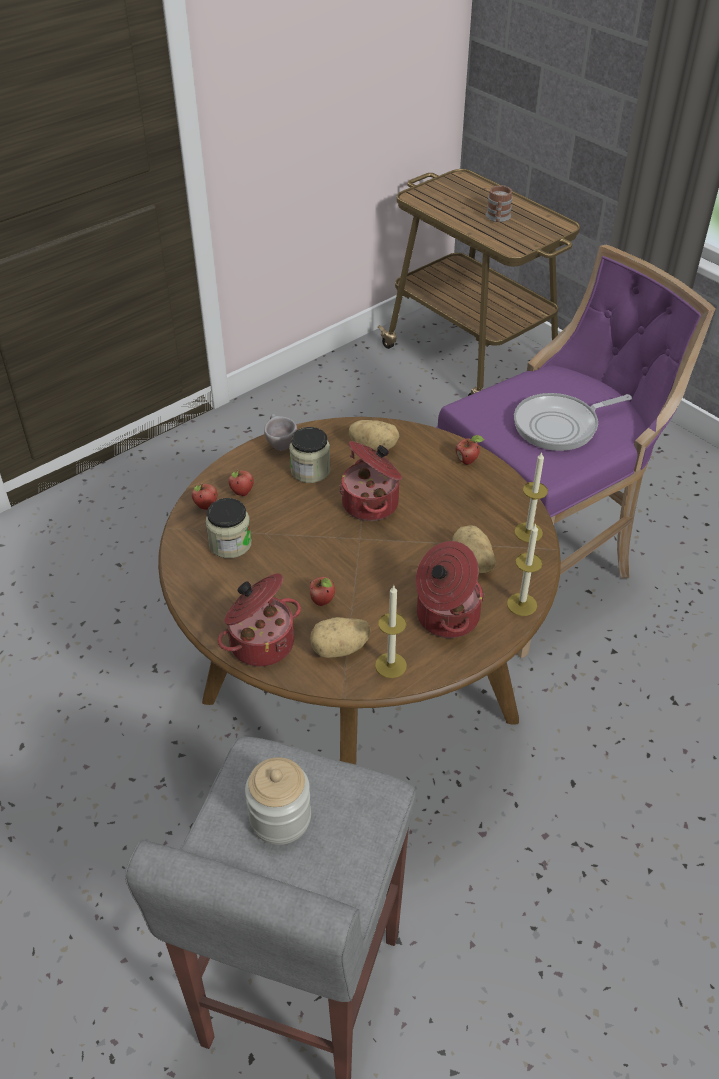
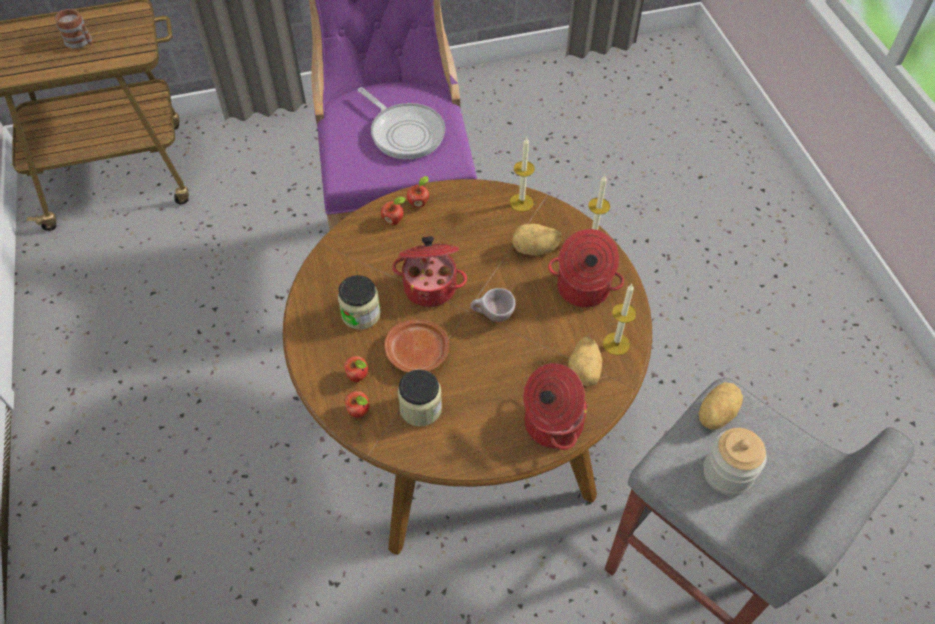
camera: 65 degrees left, 10 degrees up
(279, 444) = (308, 324): beige cup -> beige cup (492, 316)
(289, 521) = (418, 353): none -> brown plate
(323, 602) = (527, 363): apple -> apple (394, 220)
(374, 446) = (359, 257): potato -> potato (715, 414)
(560, 426) = (405, 132): frying pan -> frying pan turned 45 degrees counterclockwise

